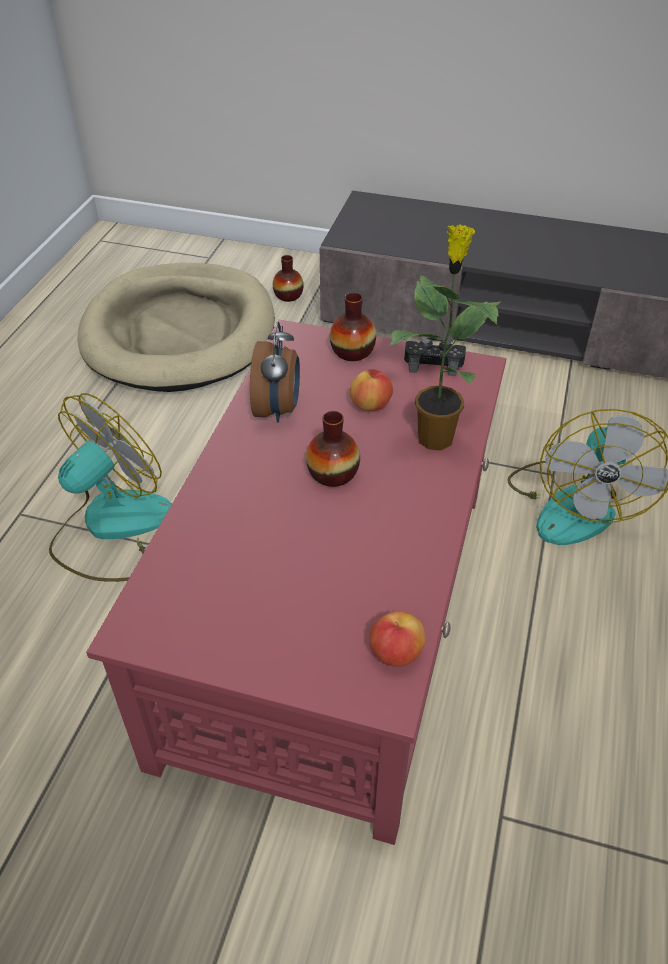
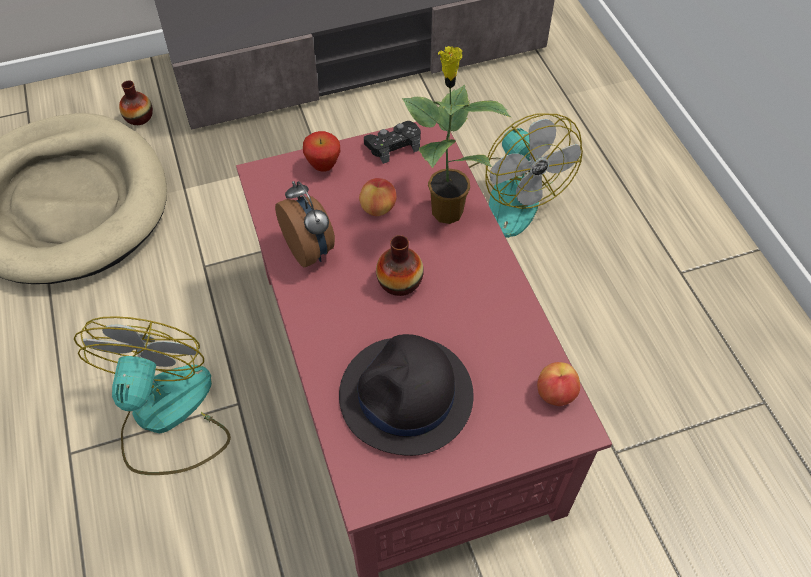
camera: 35 degrees left, 10 degrees up
(246, 571) = (406, 396): none -> black hat
(352, 351) = (323, 166): vase -> apple

